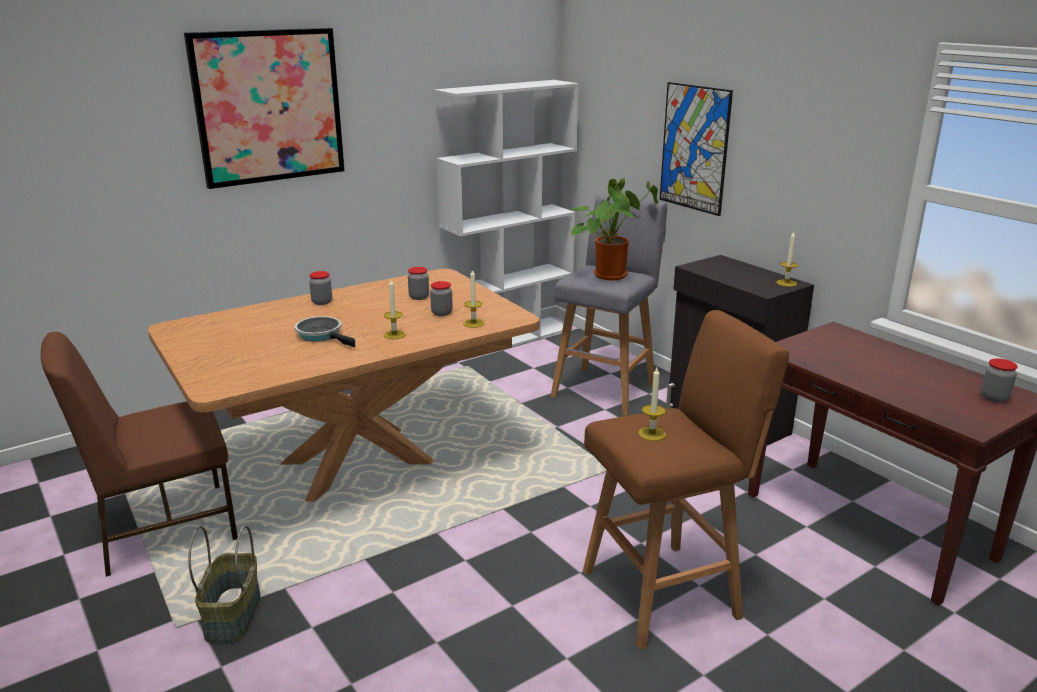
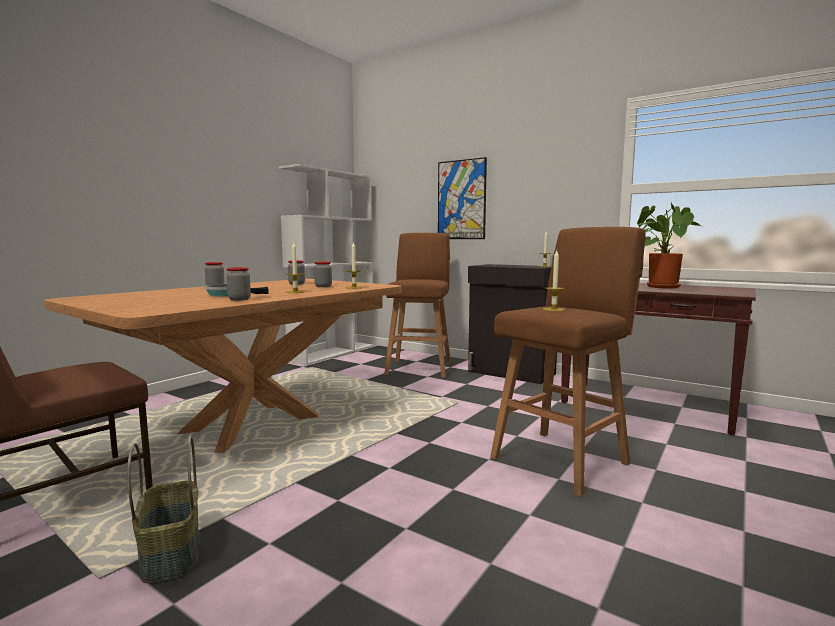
camera: 20 degrees left, 15 degrees down
(269, 106) = (157, 151): picture -> none
(605, 389) = (419, 368): grey stool -> brown stool
(610, 274) = (421, 279): potted plant -> potted plant (660, 286)
(994, 398) = (724, 289): jar -> jar (239, 299)

